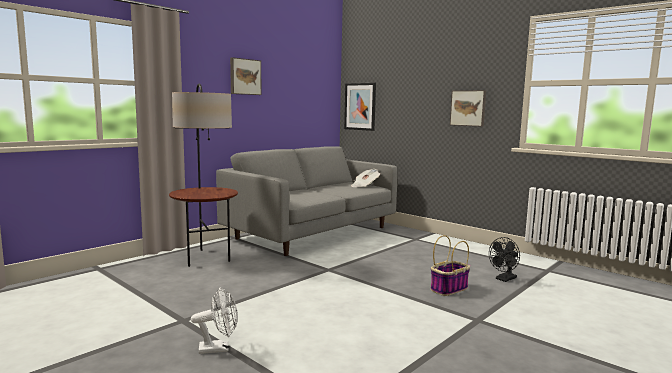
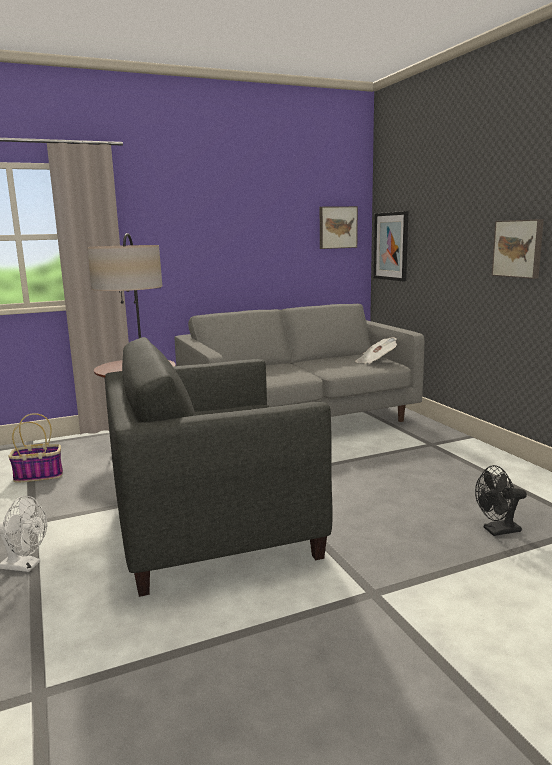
camera: 25 degrees right, 5 degrees up
(245, 77) = (213, 217): picture -> picture (337, 227)
(333, 301) = (213, 525): none -> grey armchair
(449, 289) = (389, 533): basket -> basket (39, 475)

